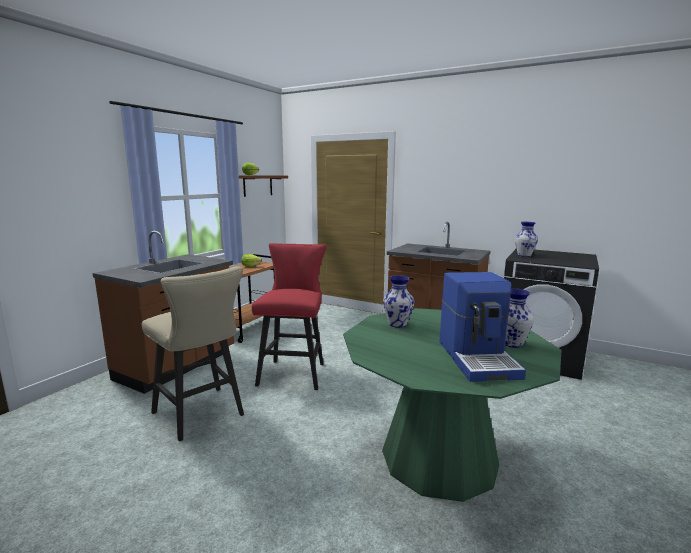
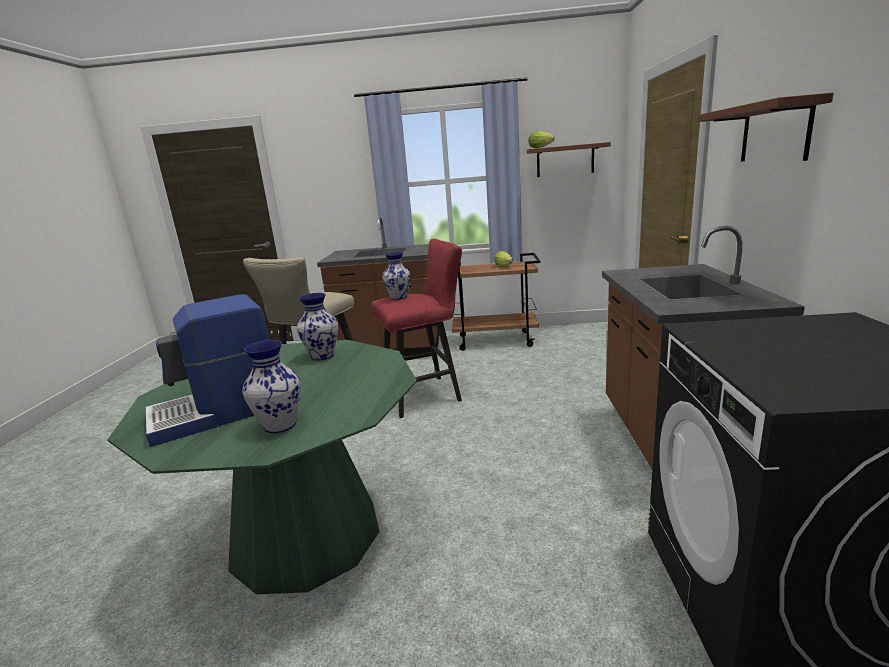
camera: 65 degrees right, 5 degrees up
(453, 182) = (775, 132): none -> brown shelf
(524, 255) = (755, 329): vase -> vase (398, 297)

